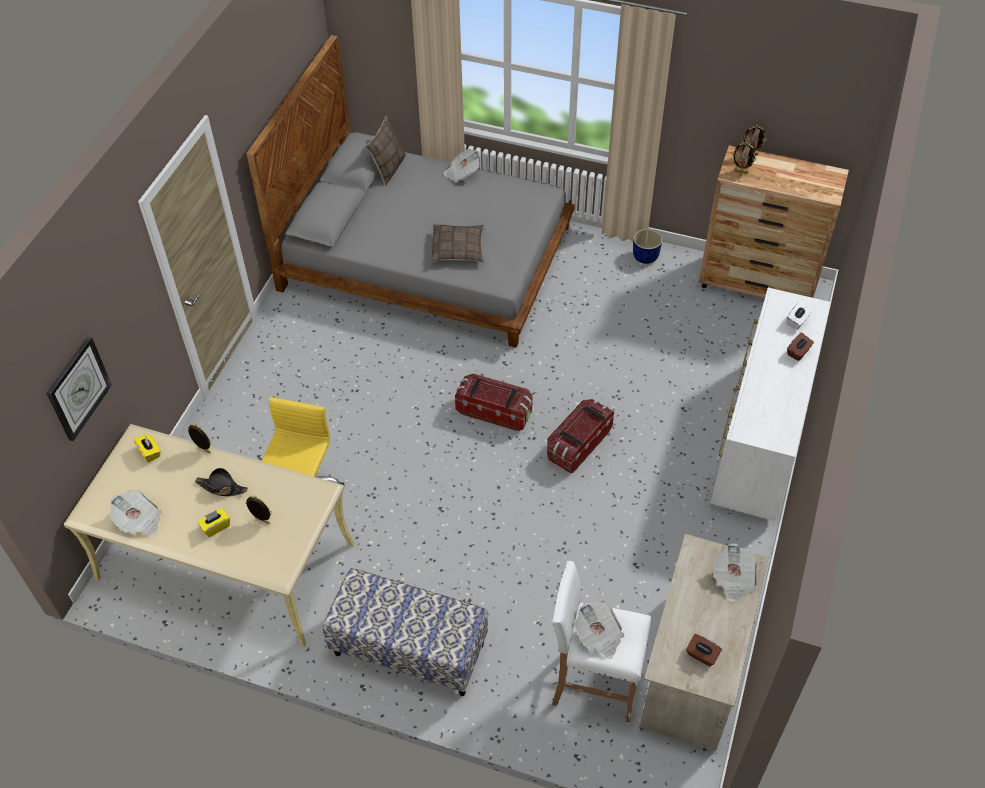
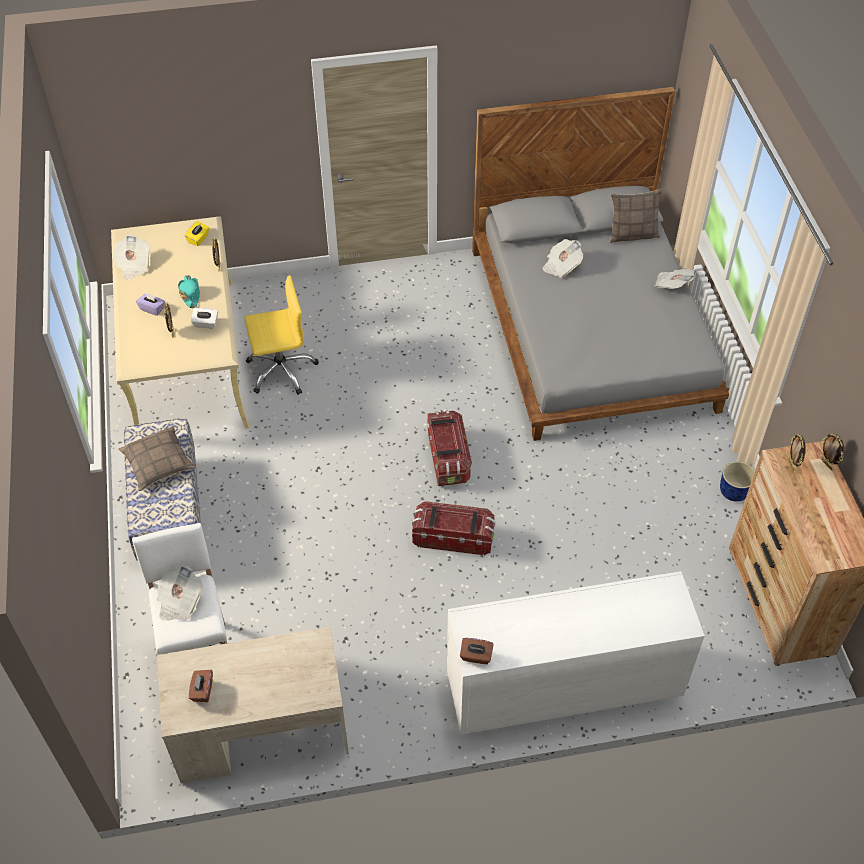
camera: 60 degrees right, 0 degrees up
(78, 388) = (173, 148): wall clock -> none
(216, 527) = (152, 309): yellow tissue box -> purple tissue box
(221, 487) = (190, 294): black hat -> turquoise hat
(458, 248) = (572, 325): pillow -> pillow (158, 463)
(733, 580) = (299, 686): newspaper -> newspaper (561, 266)
(797, 321) = (650, 614): white tissue box -> white tissue box (206, 324)
(798, 352) = (607, 631): brown tissue box -> brown tissue box (476, 656)

